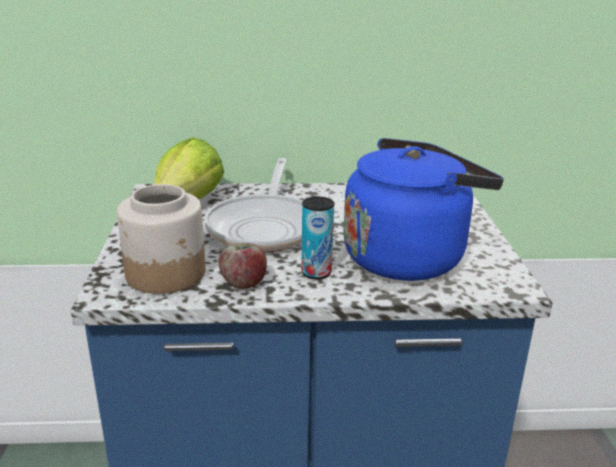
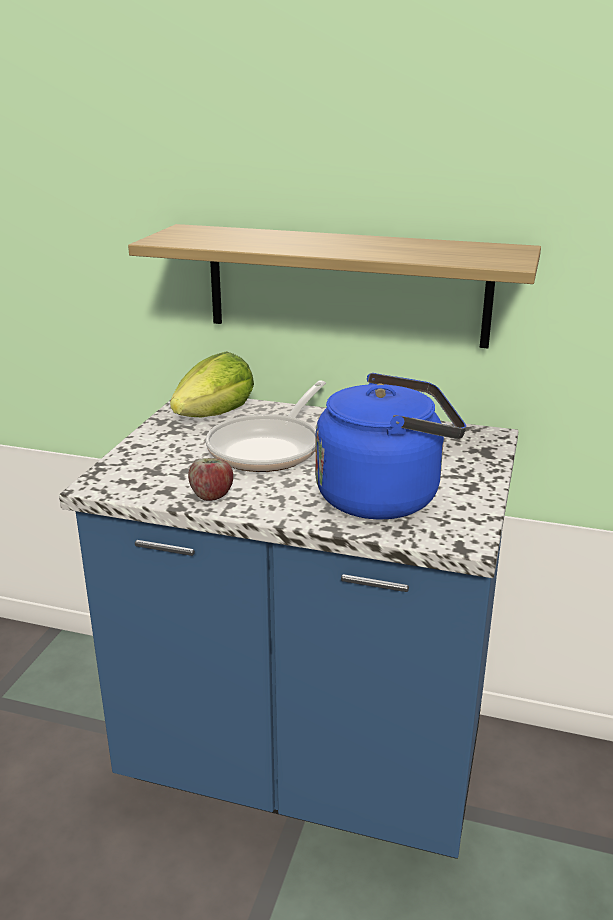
camera: 20 degrees right, 0 degrees up
(167, 273) = (152, 477): jar -> none
(303, 63) = (346, 285): none -> shelf
(316, 273) = (283, 497): can -> none

